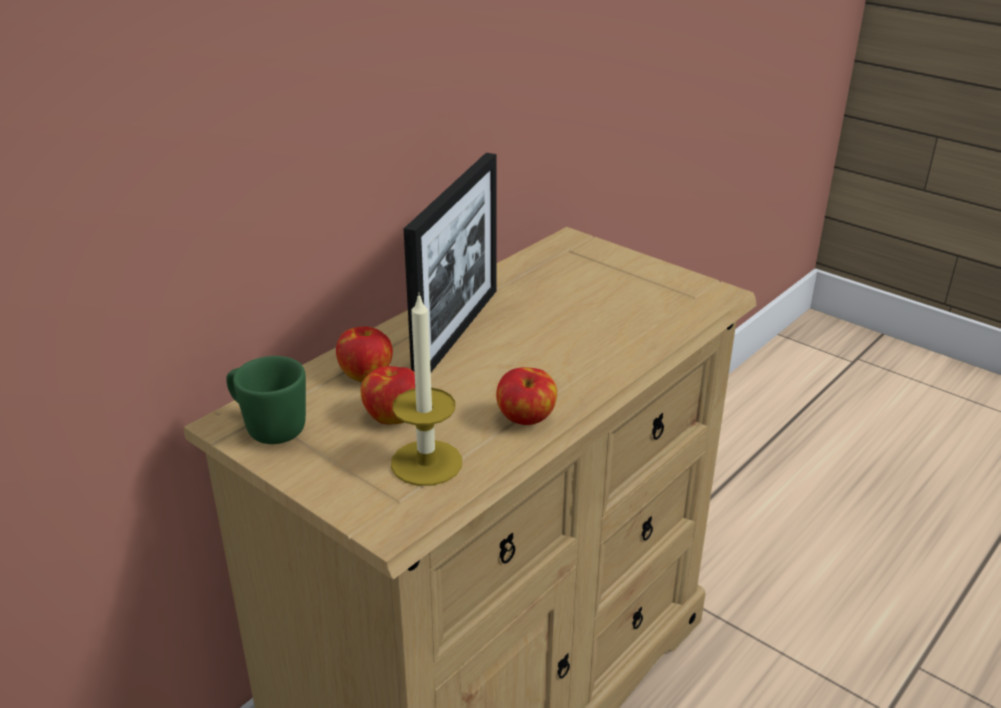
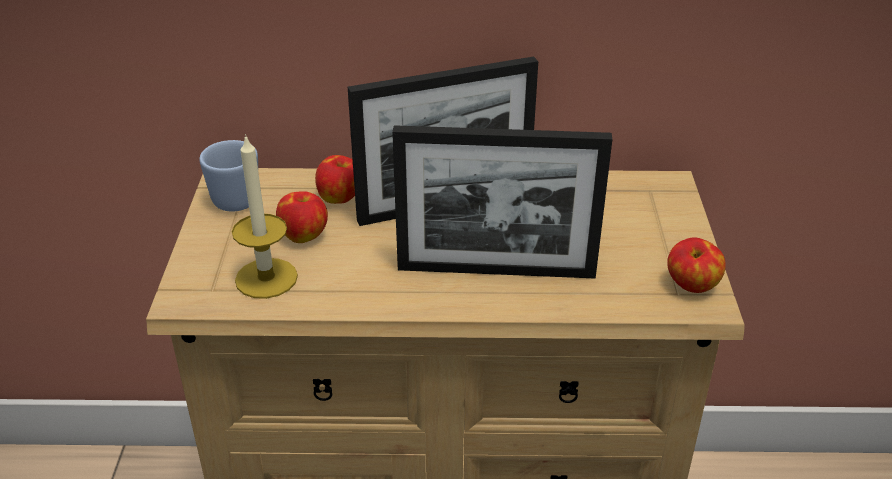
camera: 50 degrees right, 5 degrees up
(268, 427) = (236, 196): green mug -> blue mug
(526, 419) = (369, 295): apple -> apple (691, 286)
(574, 350) = (496, 270): none -> picture frame

